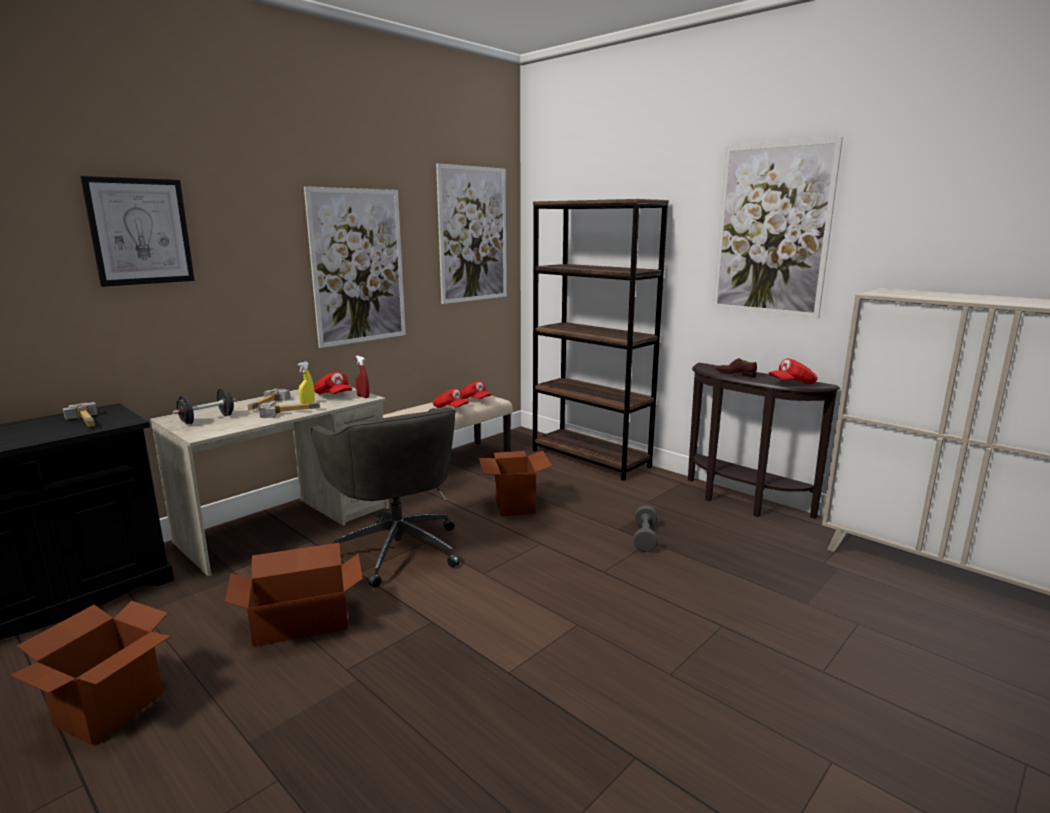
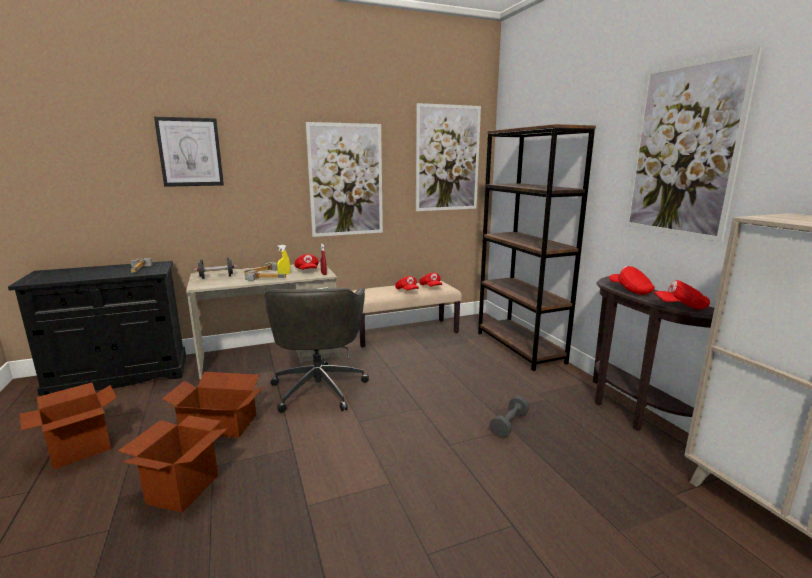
camera: 25 degrees right, 0 degrees up
(514, 505) = (427, 373): cardboard box -> cardboard box (183, 489)
(735, 374) = (630, 290): brown shoe -> red cap

